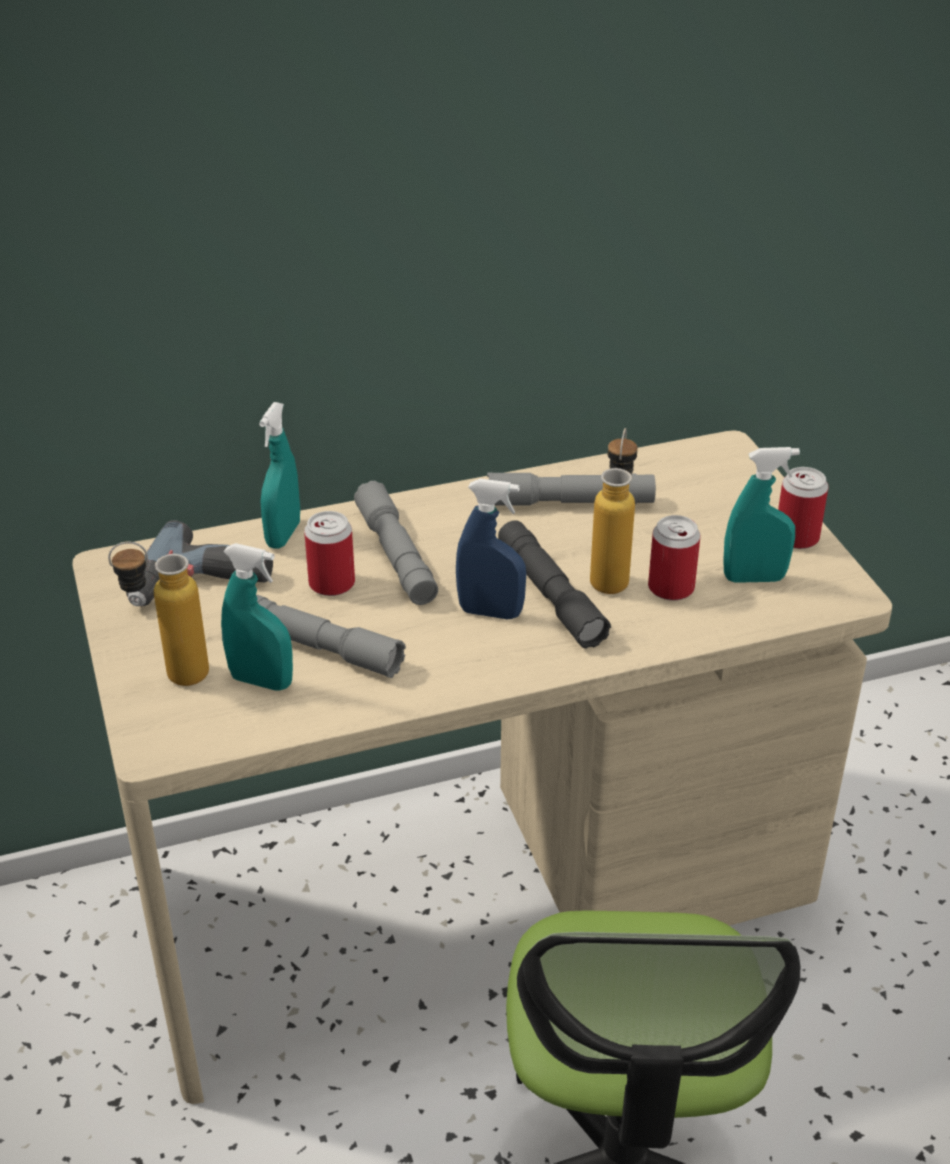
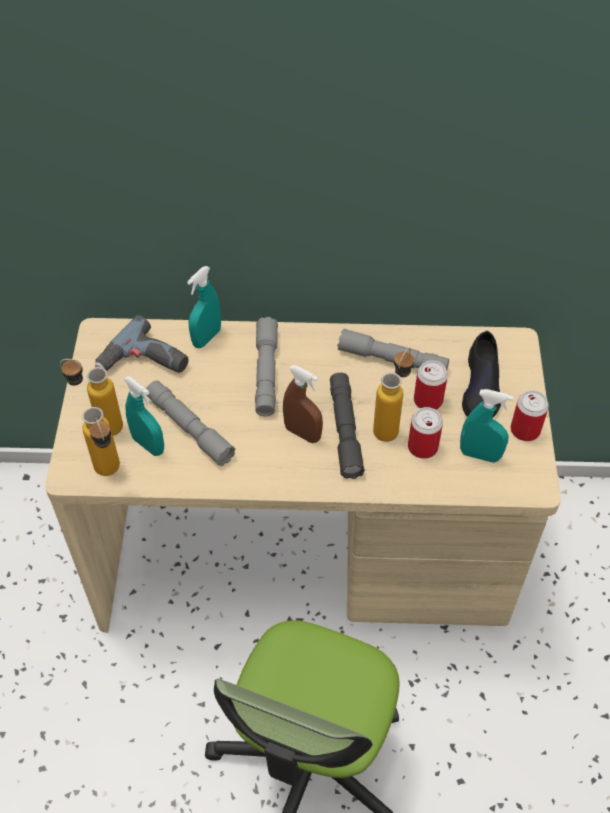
camera: 20 degrees right, 15 degrees up
(219, 732) = (110, 474): none -> bottle
(332, 583) = (219, 383): can -> can (428, 400)
(490, 612) = (302, 433): blue spray bottle -> brown spray bottle
(709, 505) = (481, 387): none -> black shoe

